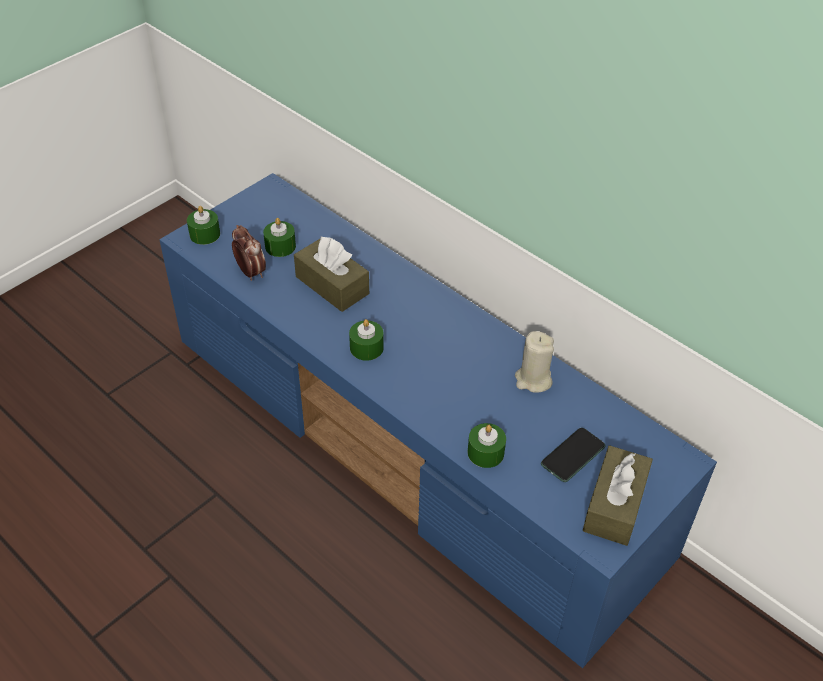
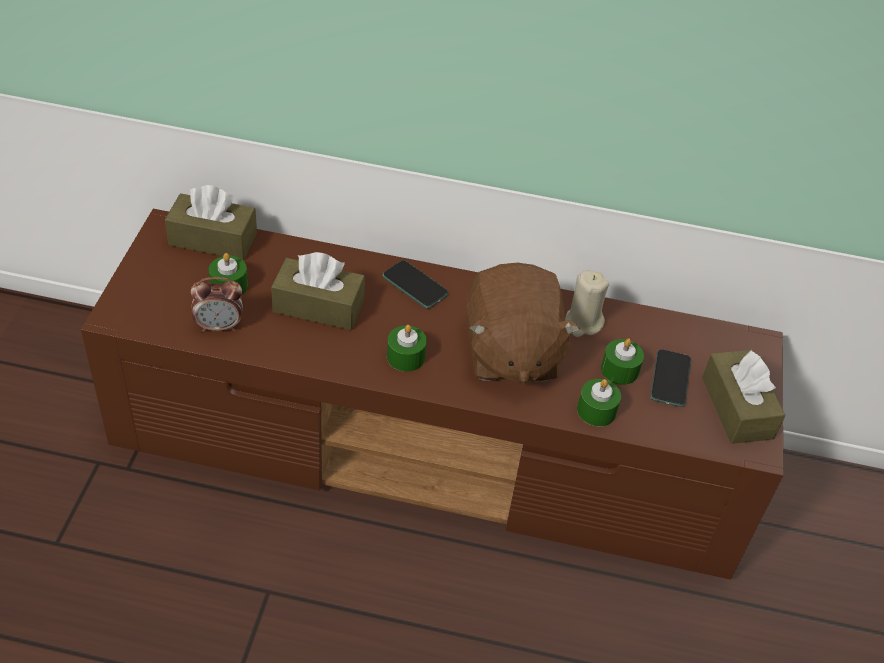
camera: 35 degrees left, 0 degrees up
(205, 234) = (131, 304): green candle -> green candle (619, 370)
(250, 272) = (219, 326): alarm clock -> alarm clock turned 150 degrees clockwise
(296, 209) = (213, 239): none -> brown tissue box
(413, 448) = (433, 450): blue tv stand -> brown tv stand
(418, 297) = (415, 285): none -> phone
(451, 378) = (510, 353): none -> brown plush toy

